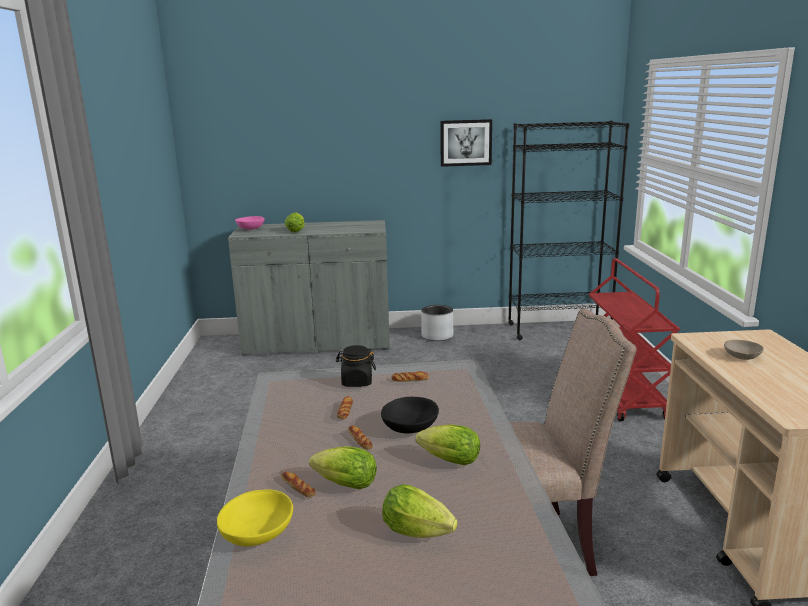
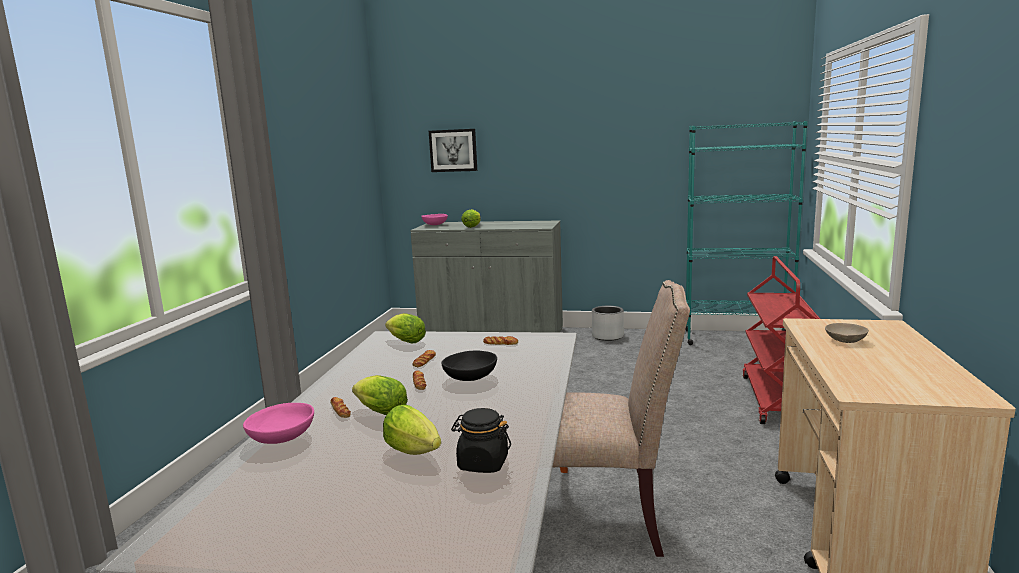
camera: 15 degrees right, 5 degrees down
(258, 535) = (282, 439): yellow bowl -> pink bowl
(356, 382) = (451, 342): black jar -> black jar (482, 463)
(446, 460) = (483, 404): lettuce -> lettuce (404, 341)
(465, 142) = (641, 146): picture -> picture (453, 150)
(558, 330) = (736, 338): black bookcase -> turquoise bookcase

